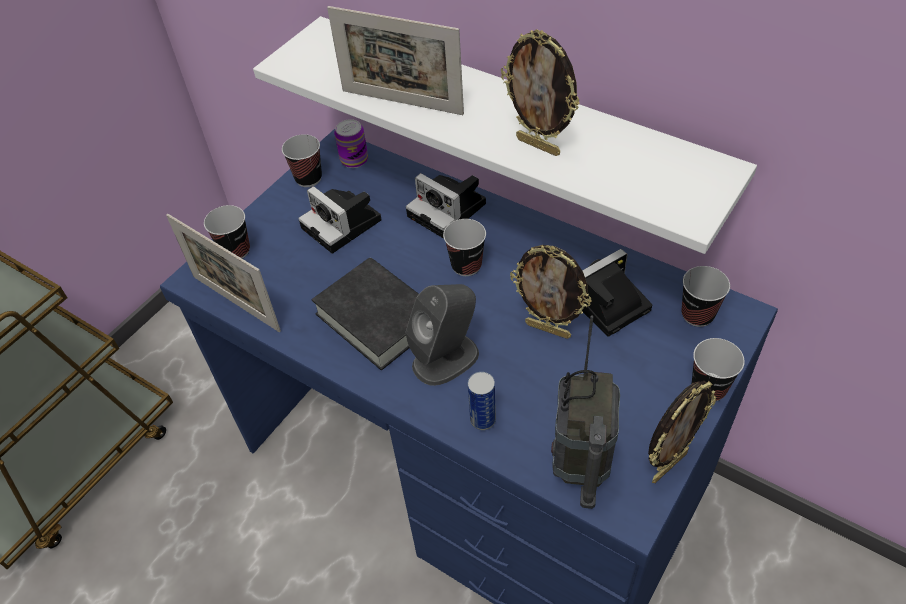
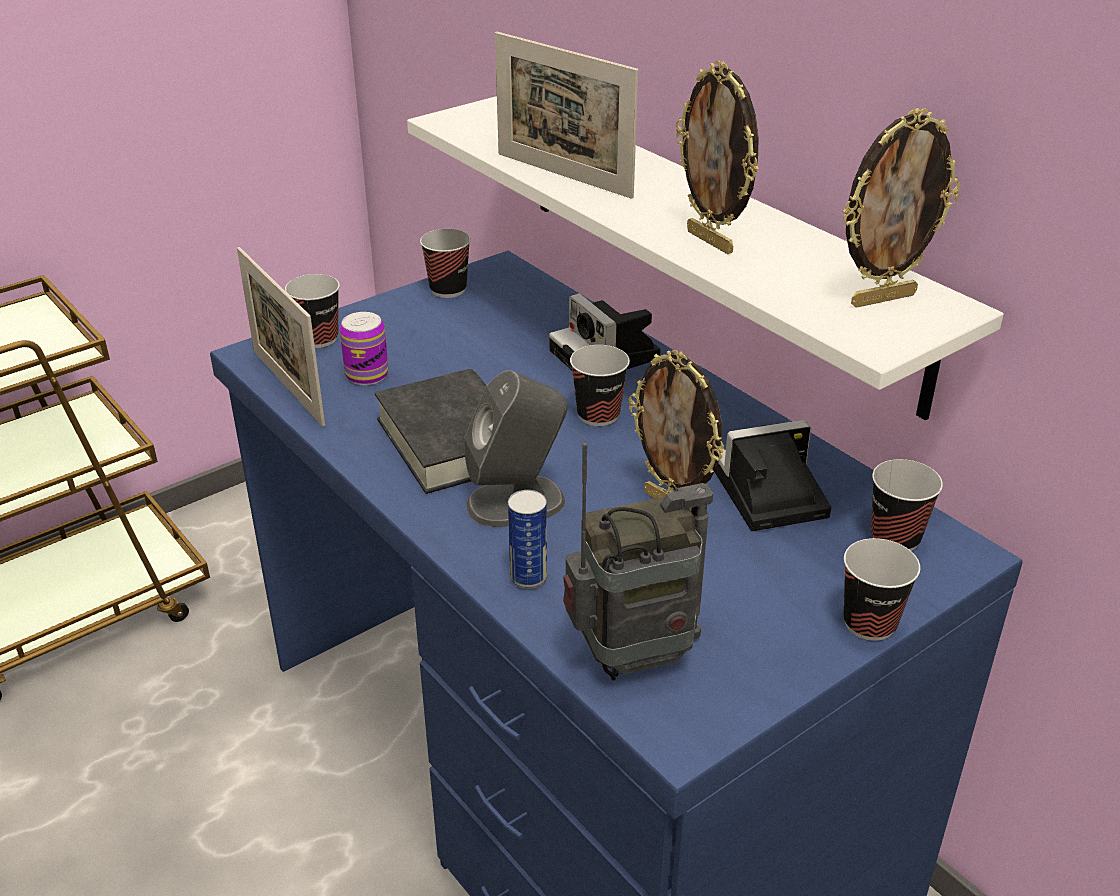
camera: 15 degrees right, 15 degrees down
(344, 225) = (465, 342): camera -> none
(354, 159) = (515, 283): can -> can (367, 375)
(579, 463) = (635, 658): radio -> radio turned 135 degrees counterclockwise
(668, 465) = (763, 694): picture frame -> picture frame (882, 298)

